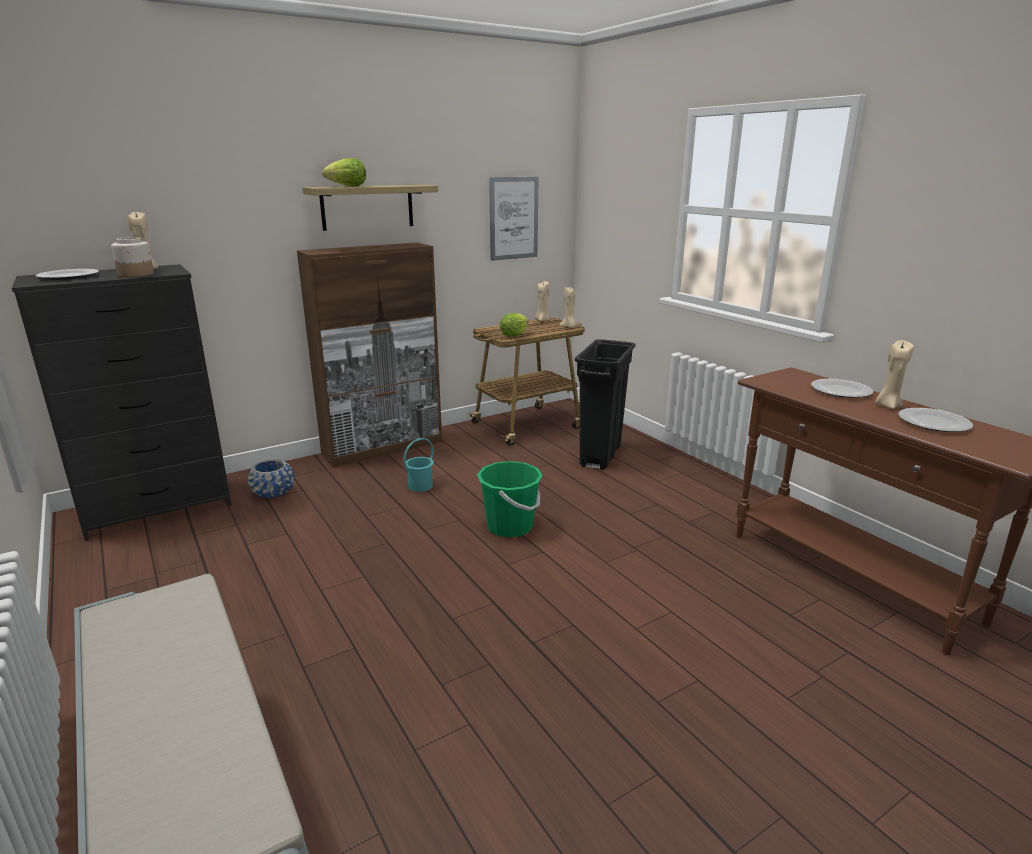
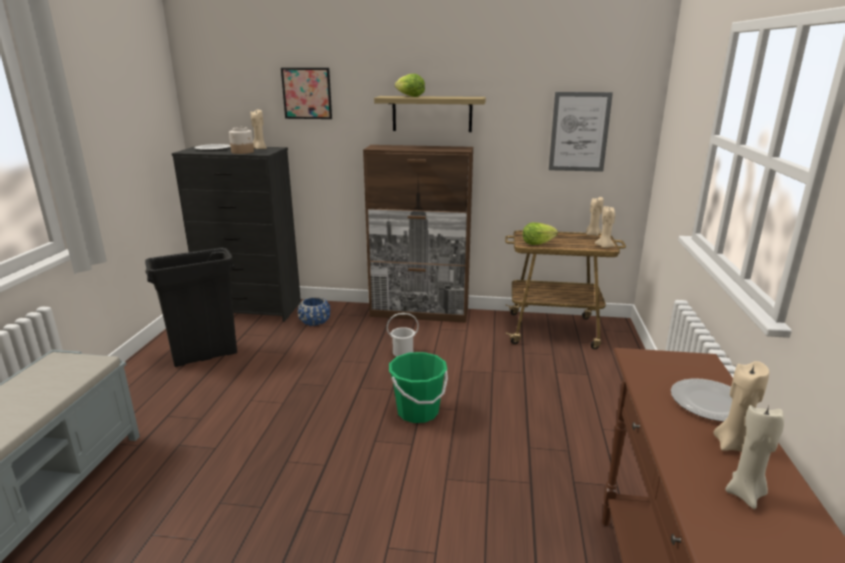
camera: 40 degrees right, 0 degrees up
(198, 187) = (307, 93): none -> picture
(420, 486) = (402, 352): turquoise bucket -> white bucket
(600, 456) = (579, 383): black trash can -> black trash can (204, 356)
(934, 423) = (746, 494): plate -> beige candle

